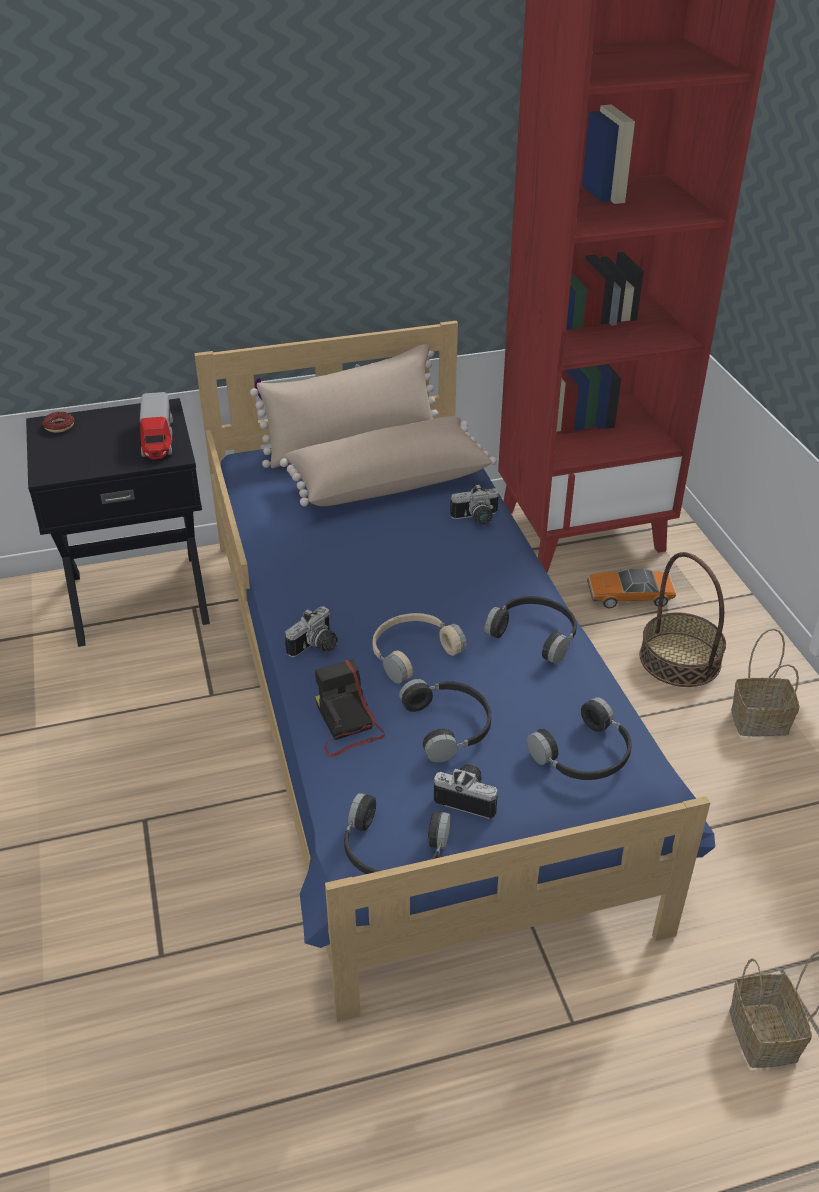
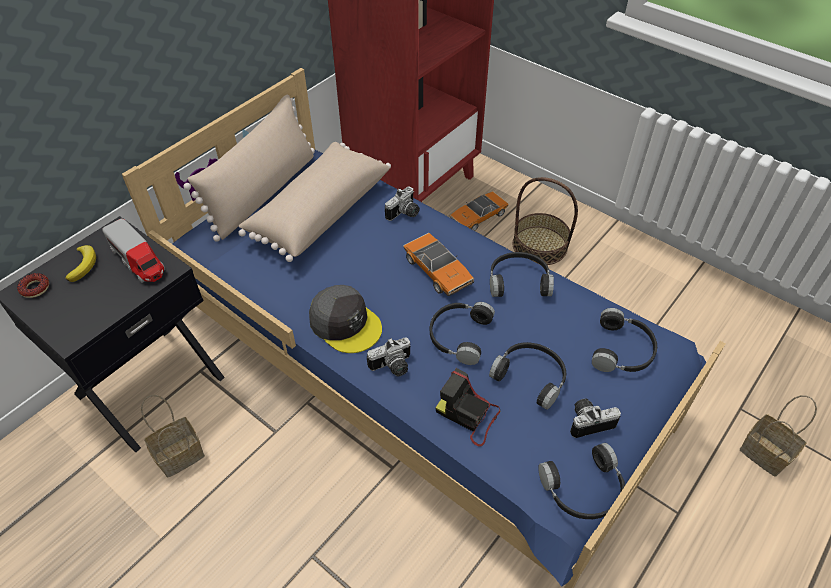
camera: 35 degrees left, 10 degrees up
(112, 424) = (83, 264): none -> banana
(310, 589) = (345, 323): none -> grey cap
(316, 647) = (392, 367): camera -> camera turned 60 degrees clockwise
(412, 652) = (458, 335): beige headphones -> black headphones
(455, 585) = (438, 271): none -> toy car
(761, 720) = (611, 262): basket -> basket (181, 454)

